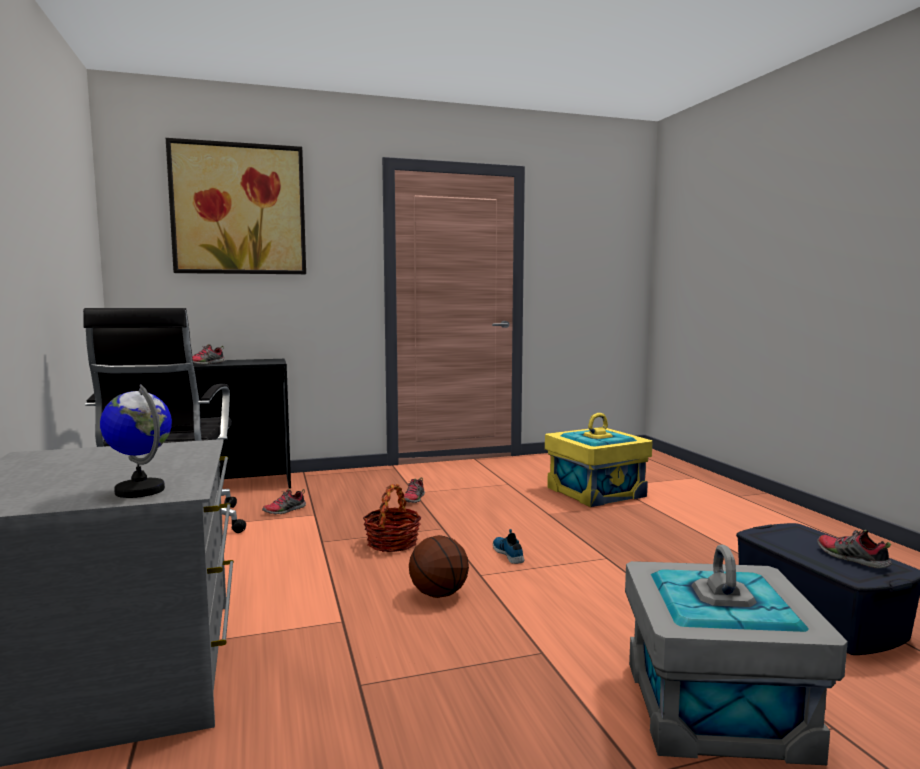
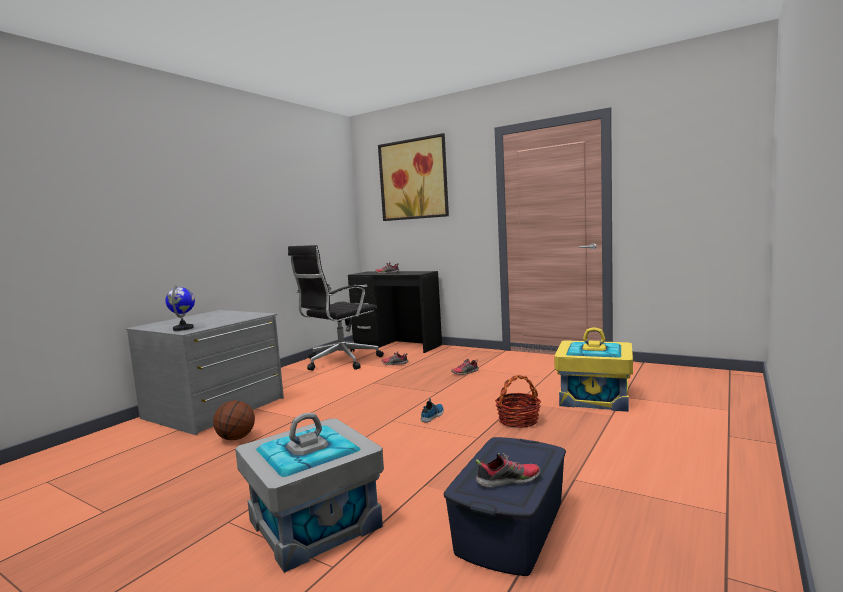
camera: 50 degrees right, 0 degrees up
(392, 543) = (396, 392): basket -> basket (518, 420)
(439, 594) = (354, 422): basketball -> basketball (236, 438)
(851, 558) = (508, 480): shoe -> shoe turned 60 degrees clockwise

